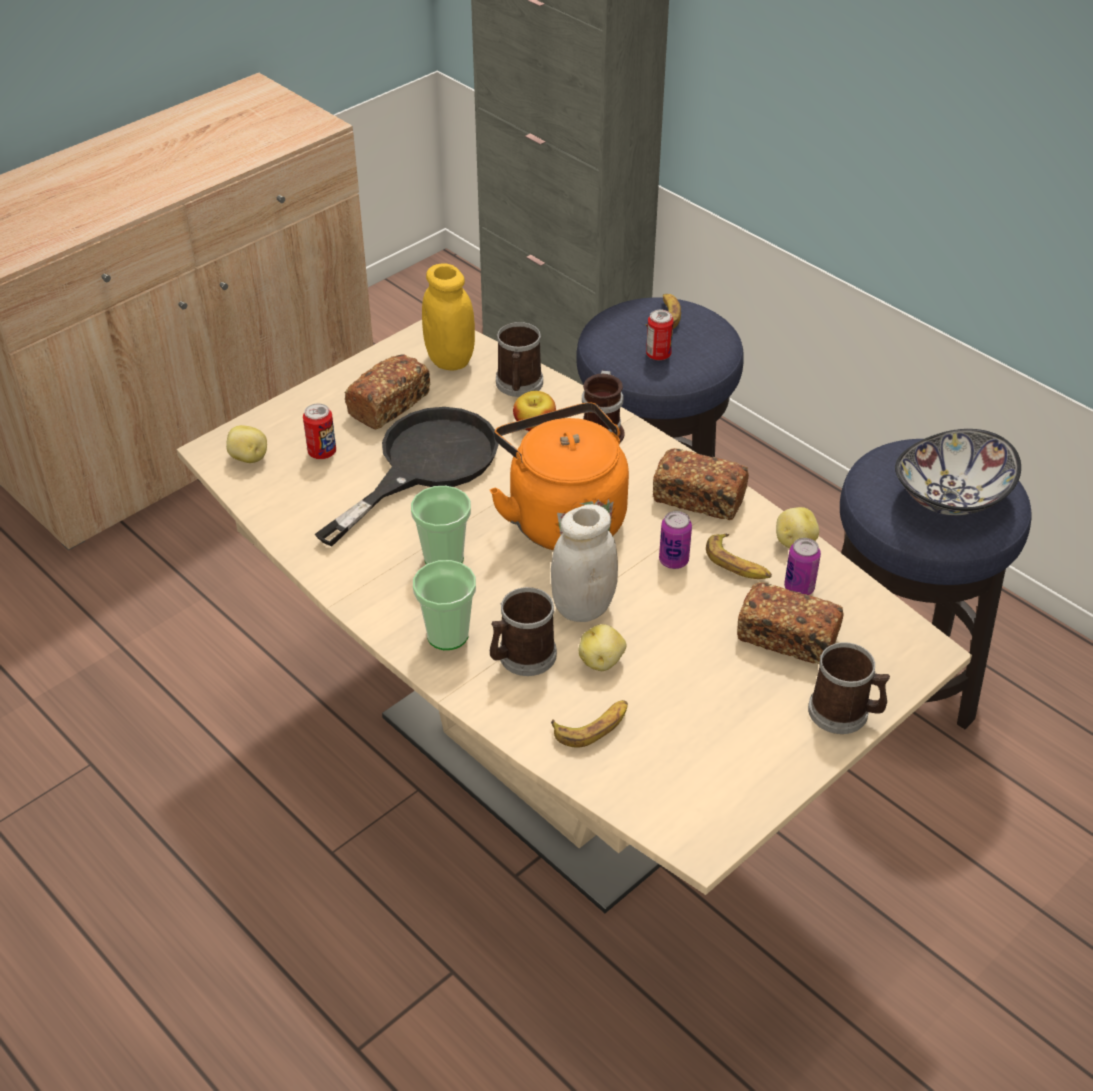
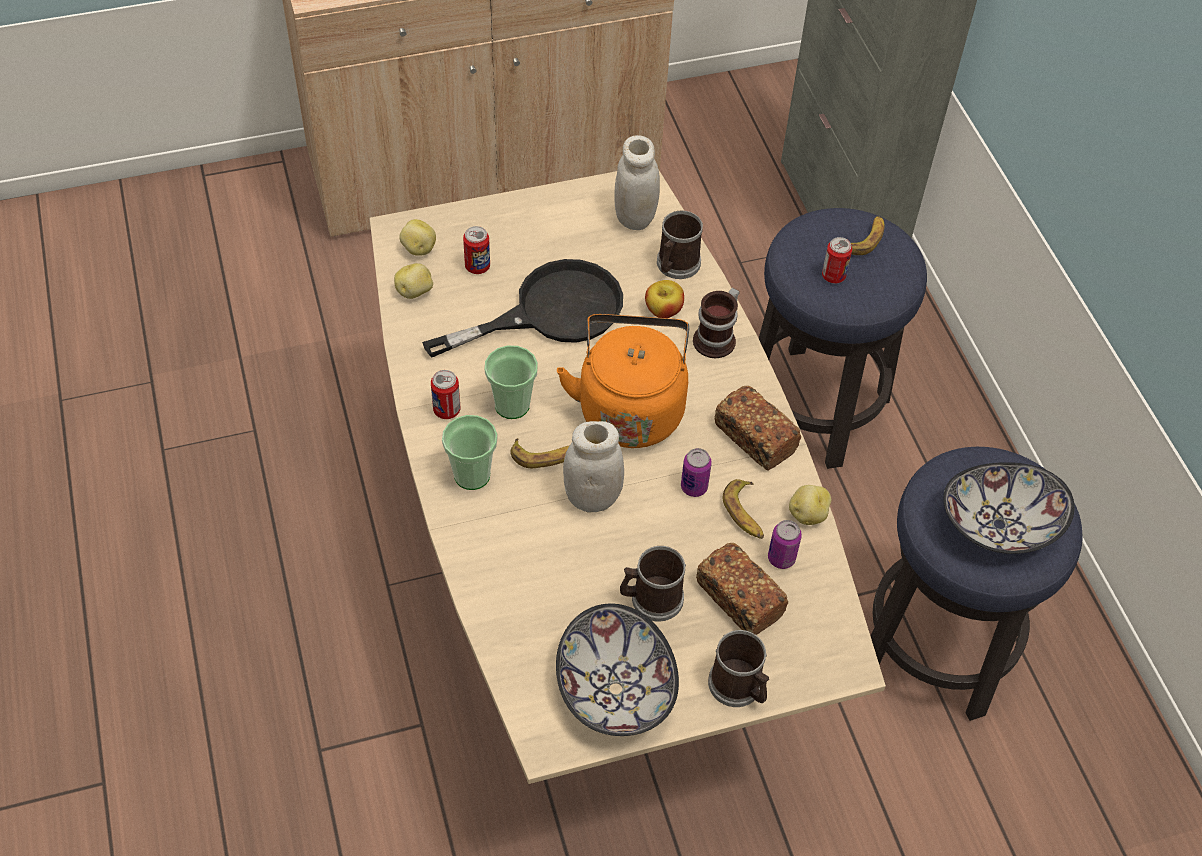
camera: 25 degrees right, 10 degrees up
(379, 588) = (447, 410): none -> can
(389, 404) = (558, 242): bread -> none
(450, 360) = (635, 217): yellow jar -> white jar
(521, 657) = (516, 520): mug -> mug (651, 599)
(592, 726) = (531, 605): banana -> banana (545, 456)
(602, 661) = (575, 552): potato -> potato (415, 291)
(730, 767) = (614, 689): none -> bowl

